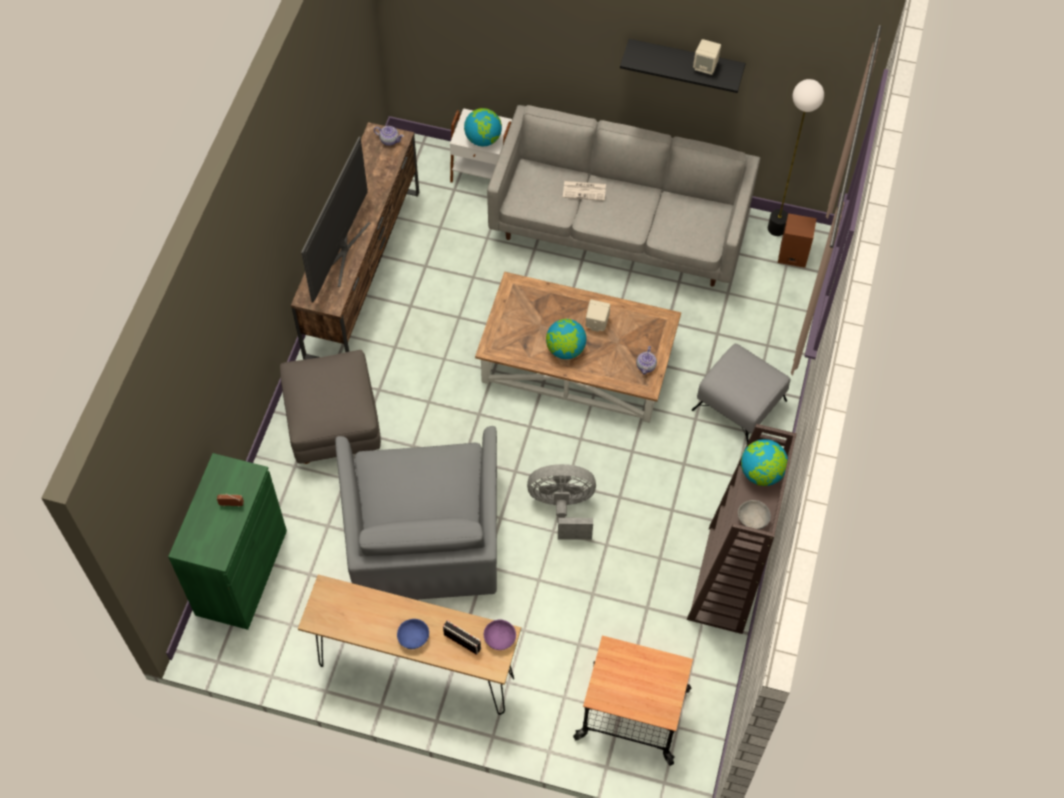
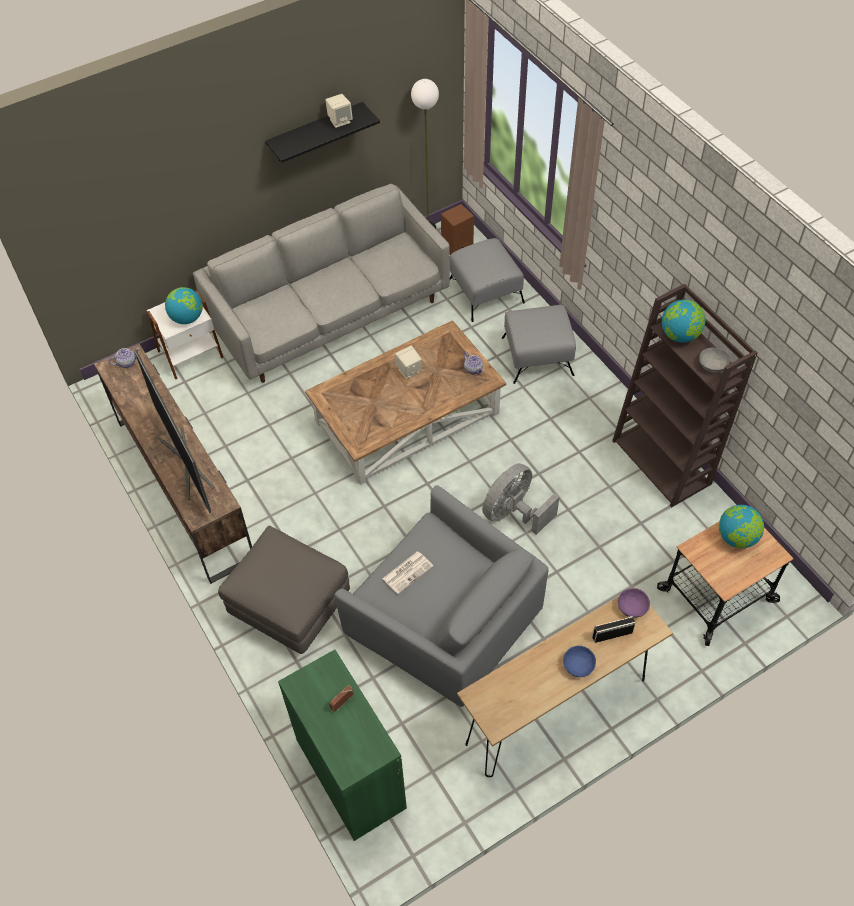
camera: 45 degrees left, 5 degrees down
(565, 349) = (409, 403): globe -> globe (736, 537)
(585, 190) = (300, 295): newspaper -> newspaper (408, 572)
(765, 315) = (485, 293): none -> grey ottoman

